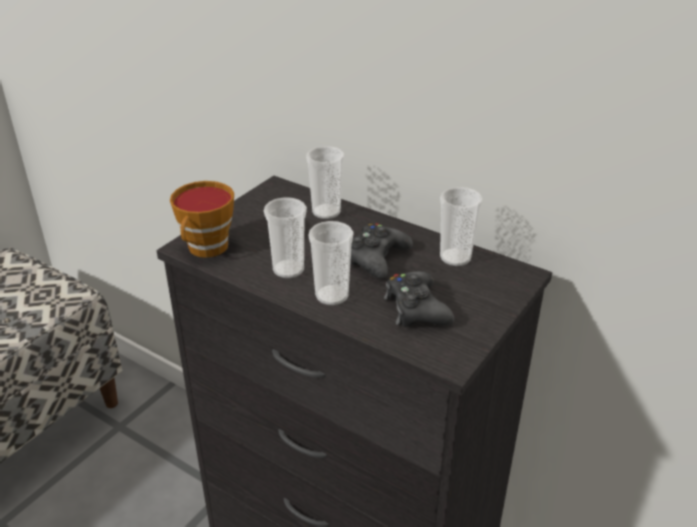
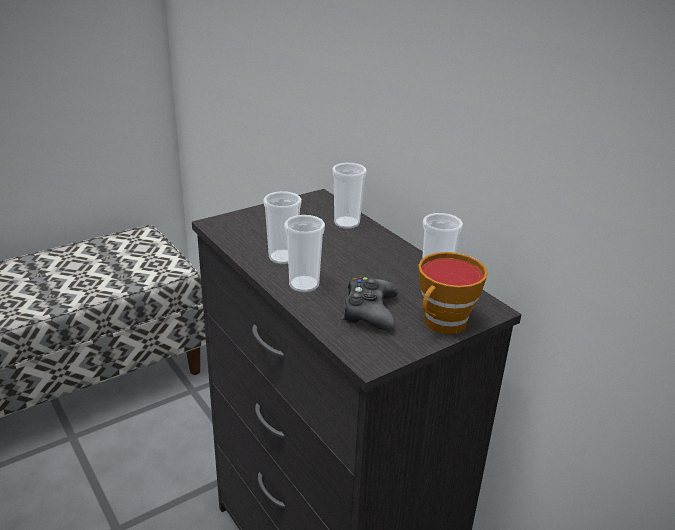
camera: 20 degrees right, 5 degrees down
(206, 249) = (229, 229): cup -> cup (442, 324)
(376, 258) = (363, 266): black game controller -> none

